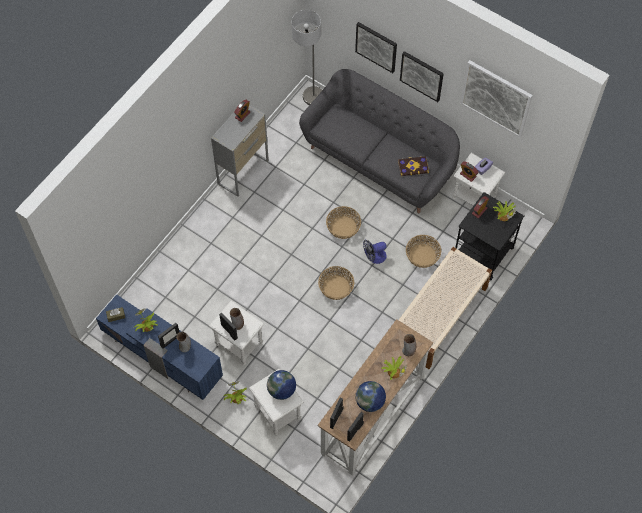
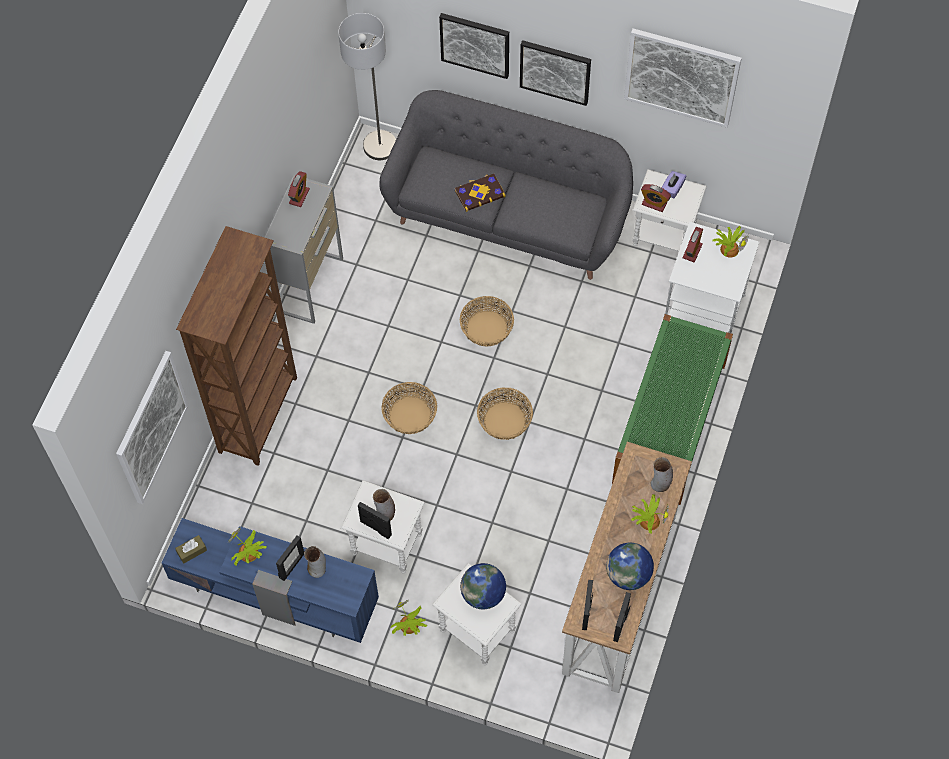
camera: 15 degrees left, 0 degrees up
(103, 233) = (151, 427): none -> picture
(187, 244) = (259, 414): none -> brown bookcase
(374, 257) = (547, 361): fan -> none
(413, 166) = (569, 211): book -> book (479, 193)
(422, 256) = (617, 341): basket -> basket (410, 415)
(439, 316) = (670, 423): beige bench -> green bench
(483, 253) = (703, 314): black cart -> white cart

